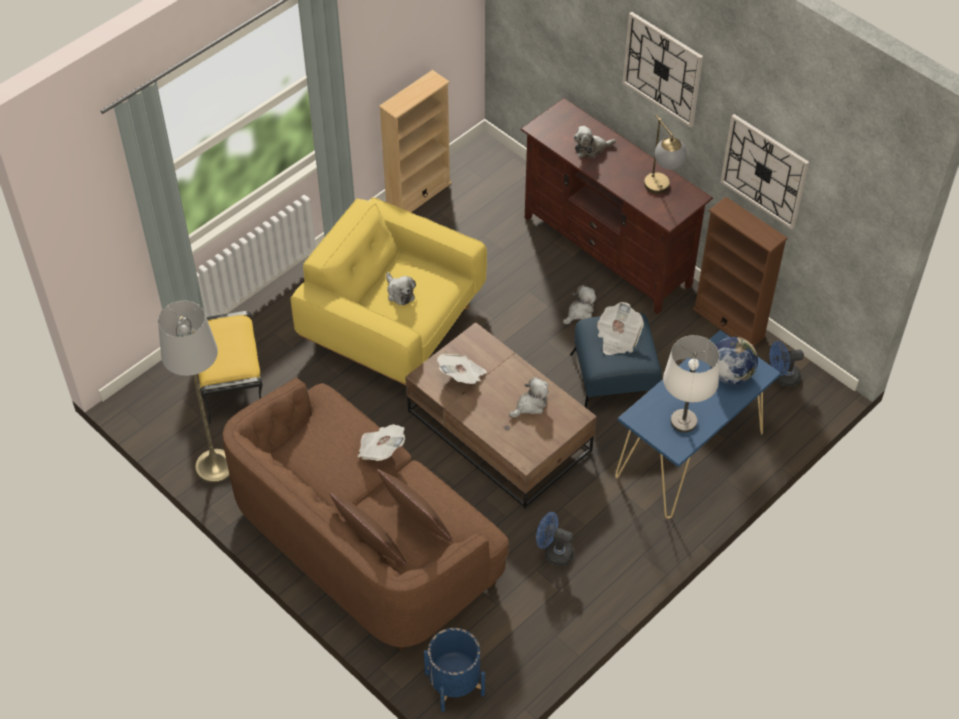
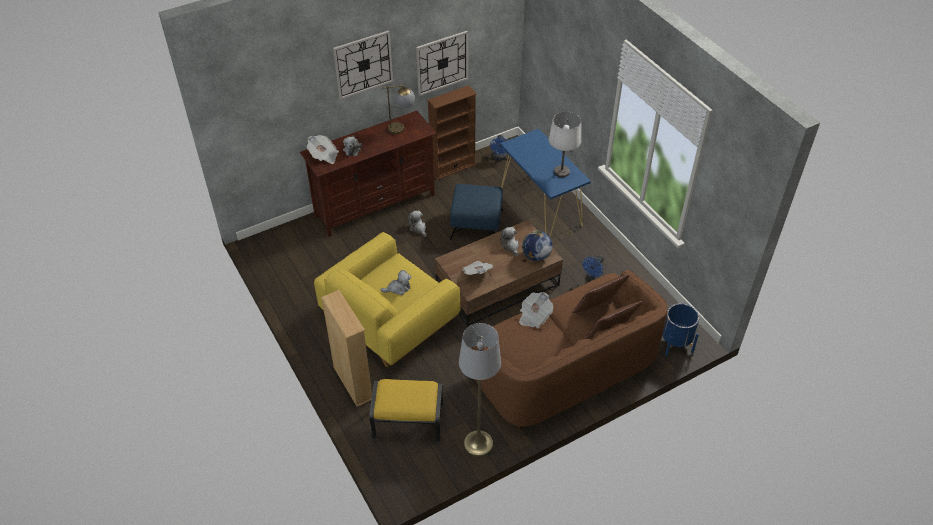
camera: 75 degrees left, 5 degrees down
(418, 195) = (280, 285): beige bookcase -> beige bookcase (353, 383)
(617, 338) = (474, 196): newspaper -> newspaper (324, 156)
(730, 374) = (533, 146): globe -> globe (536, 256)

